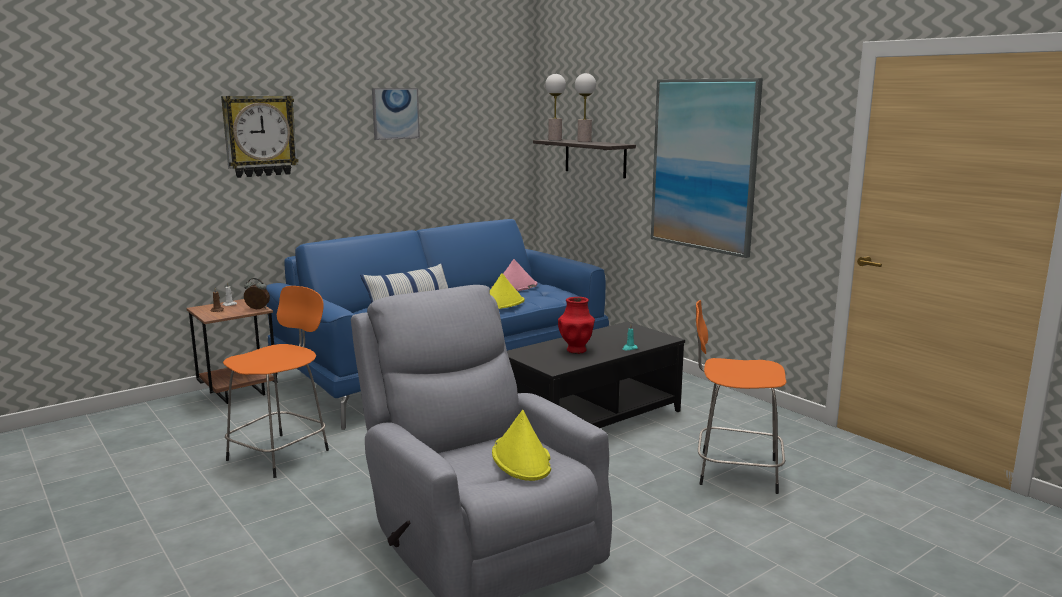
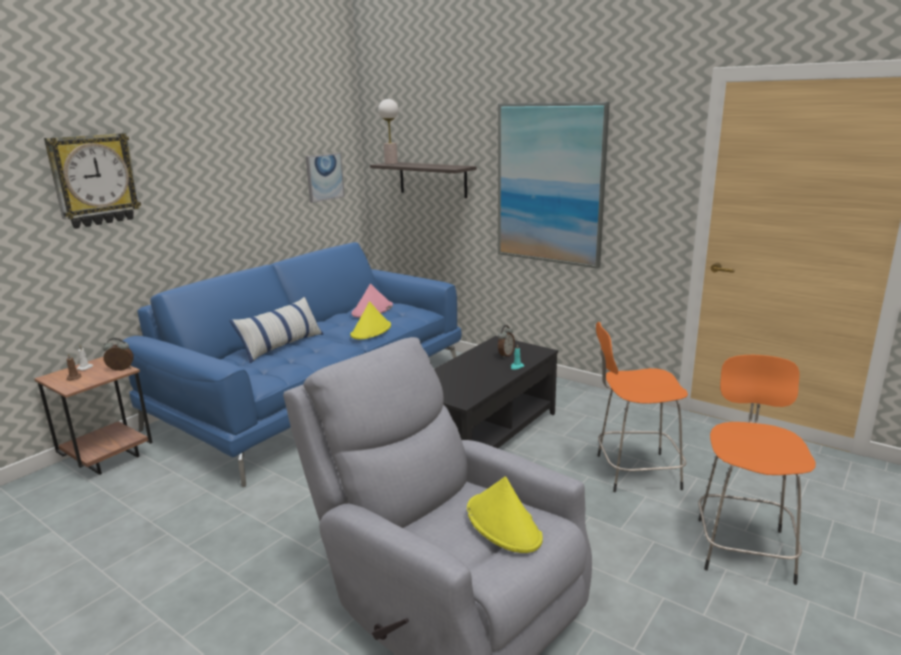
camera: 15 degrees left, 5 degrees up
(281, 454) = (188, 530): orange stool -> orange stool (743, 547)
(395, 113) = (234, 145): picture -> picture (324, 177)
(576, 350) = (470, 375): red vase -> none
(584, 141) = (422, 164): table lamp -> none
(625, 338) = (505, 355): none -> alarm clock

